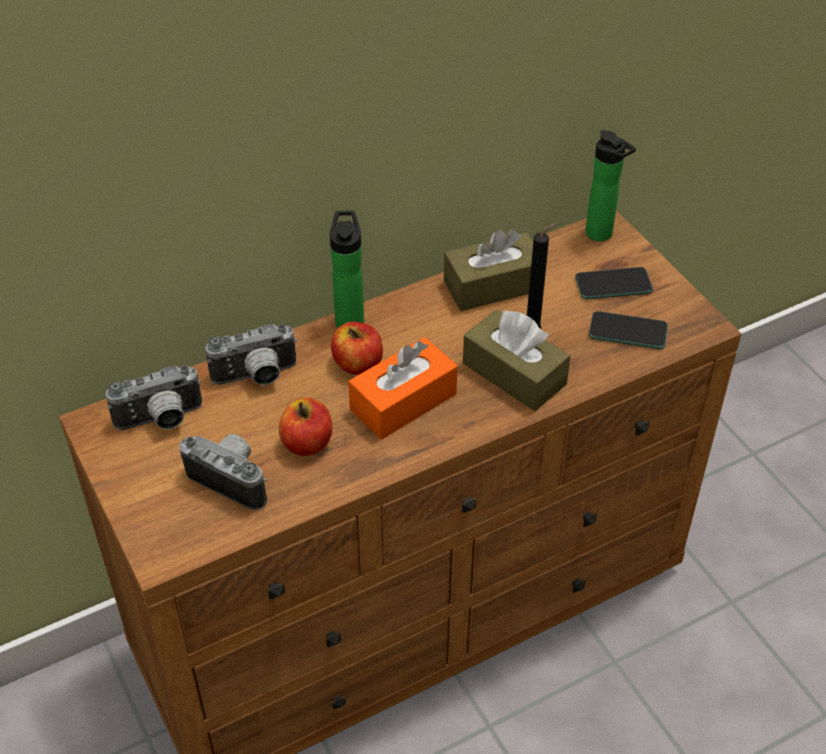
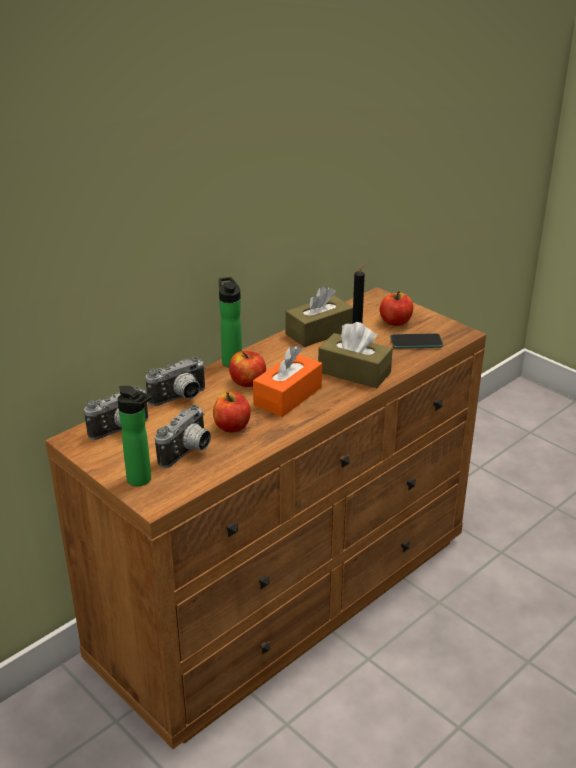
camera: 15 degrees left, 15 degrees down
(233, 479) = (188, 453): camera -> camera turned 105 degrees clockwise
(602, 235) = (376, 300): bottle -> bottle (142, 480)
(613, 284) = (395, 322): phone -> apple

